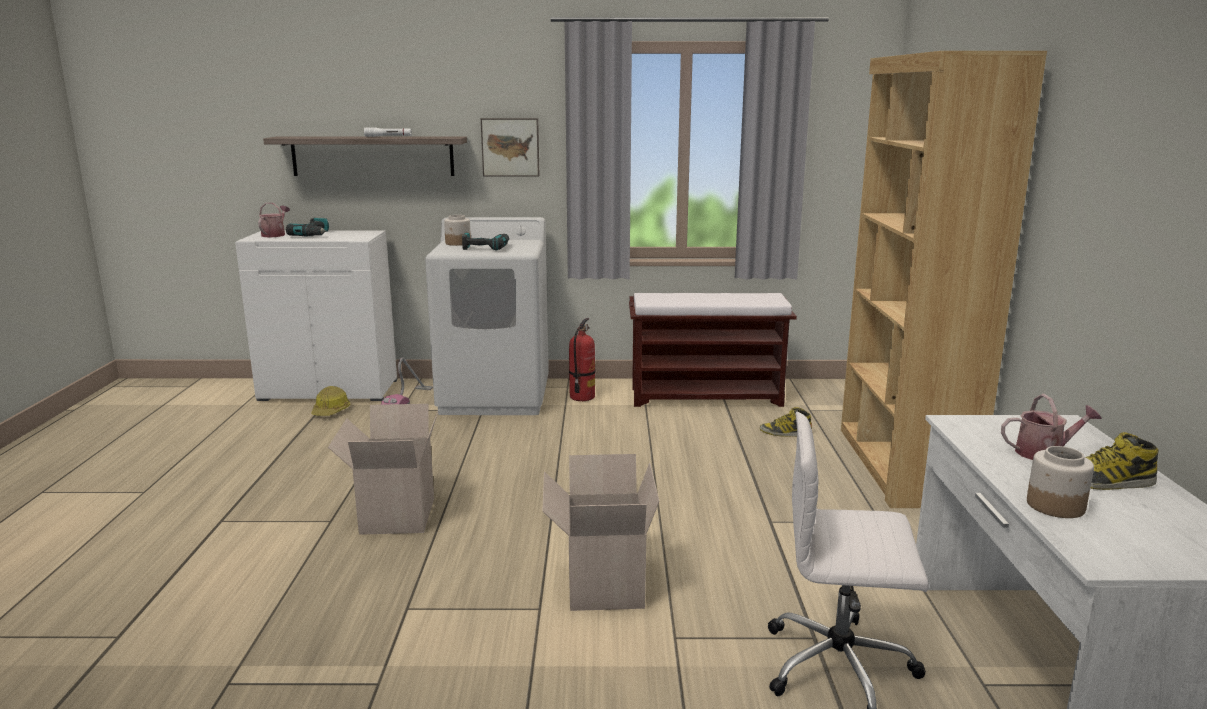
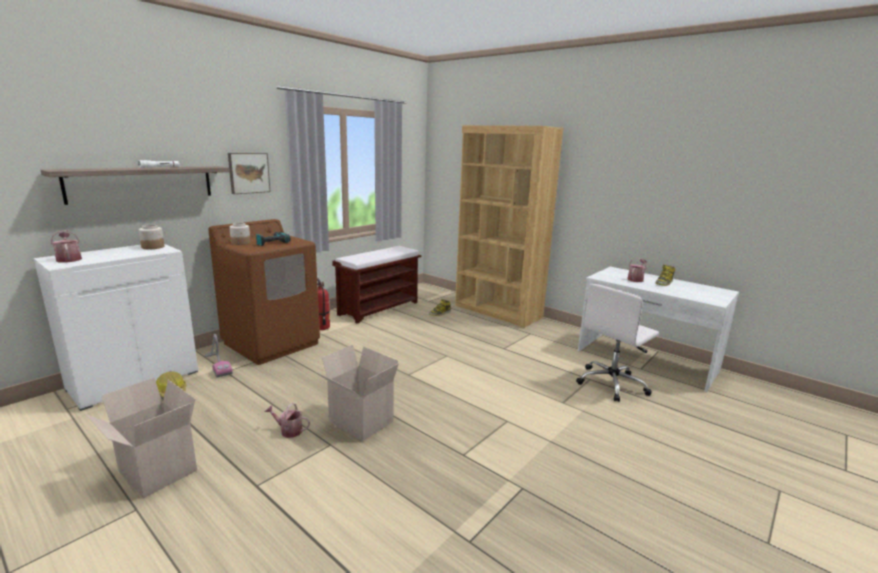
camera: 50 degrees left, 0 degrees up
(314, 235) = (112, 253): power drill -> none
(330, 489) = (288, 430): none -> watering can
(495, 397) = (272, 343): white washing machine -> brown washing machine
(601, 584) = (505, 399): cardboard box -> cardboard box (155, 471)
(1054, 506) = (675, 292): jar -> jar (152, 247)

